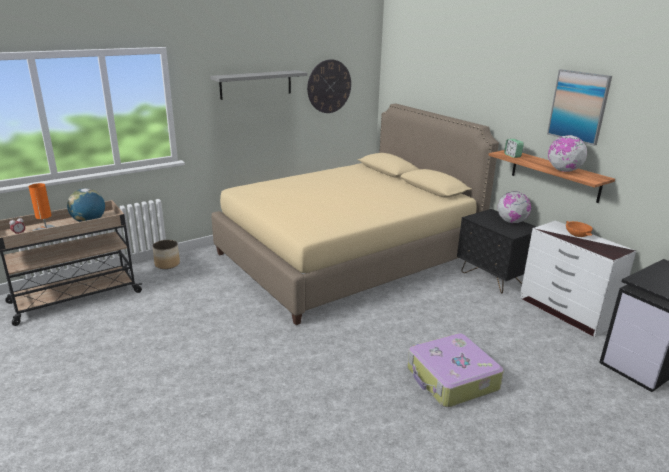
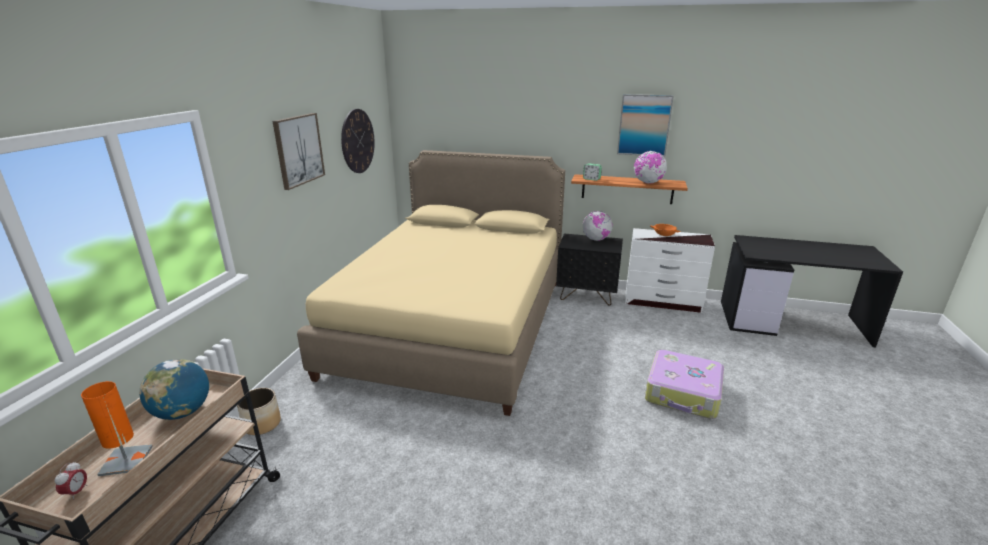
camera: 40 degrees left, 0 degrees up
(256, 84) = (298, 150): grey shelf -> picture

